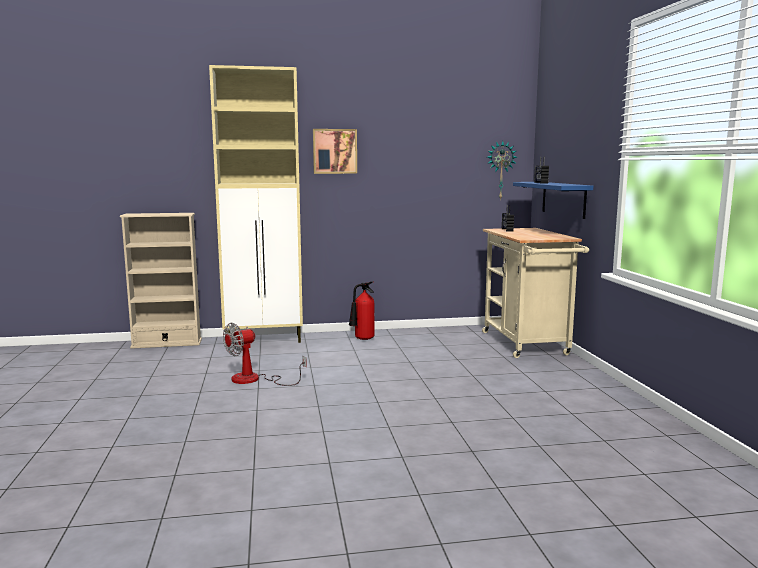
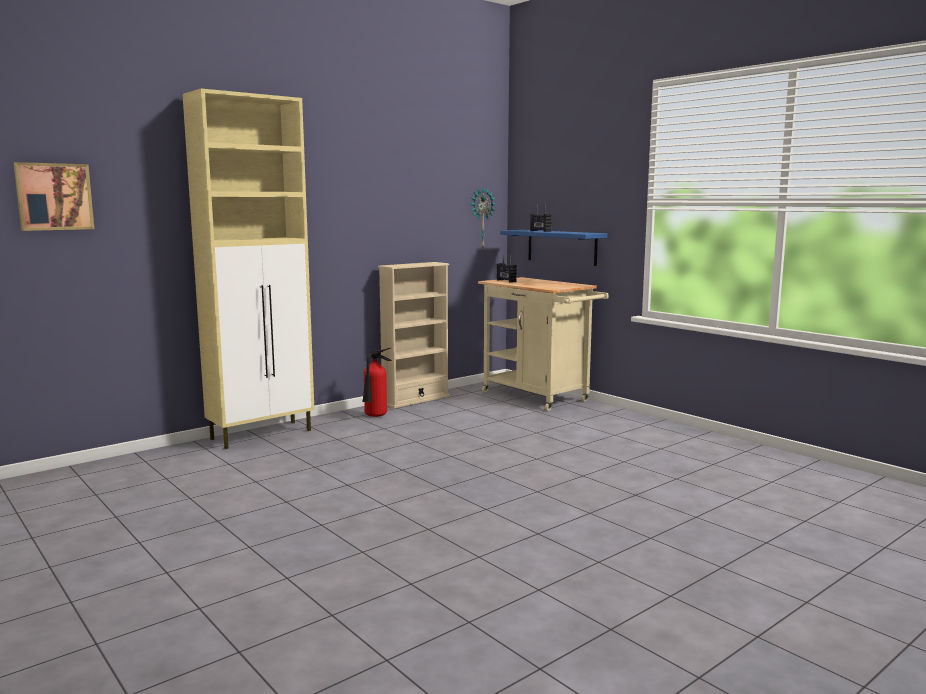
camera: 30 degrees left, 0 degrees up
(167, 343) = (138, 459): beige bookcase -> beige bookcase (415, 400)
(255, 380) = (328, 477): fan -> none
(334, 151) = (324, 198): picture -> picture (54, 196)

